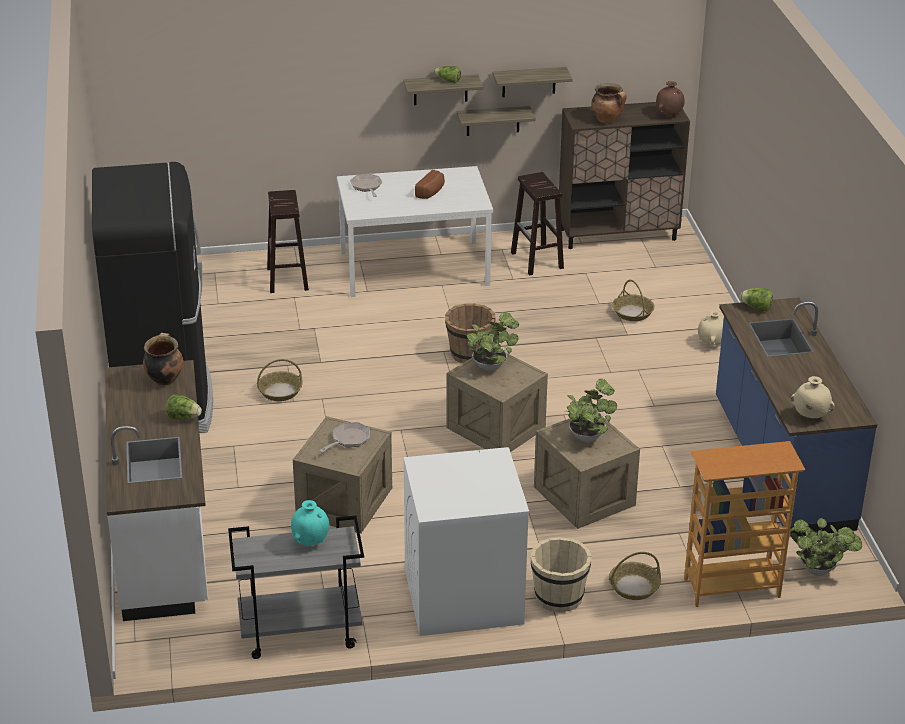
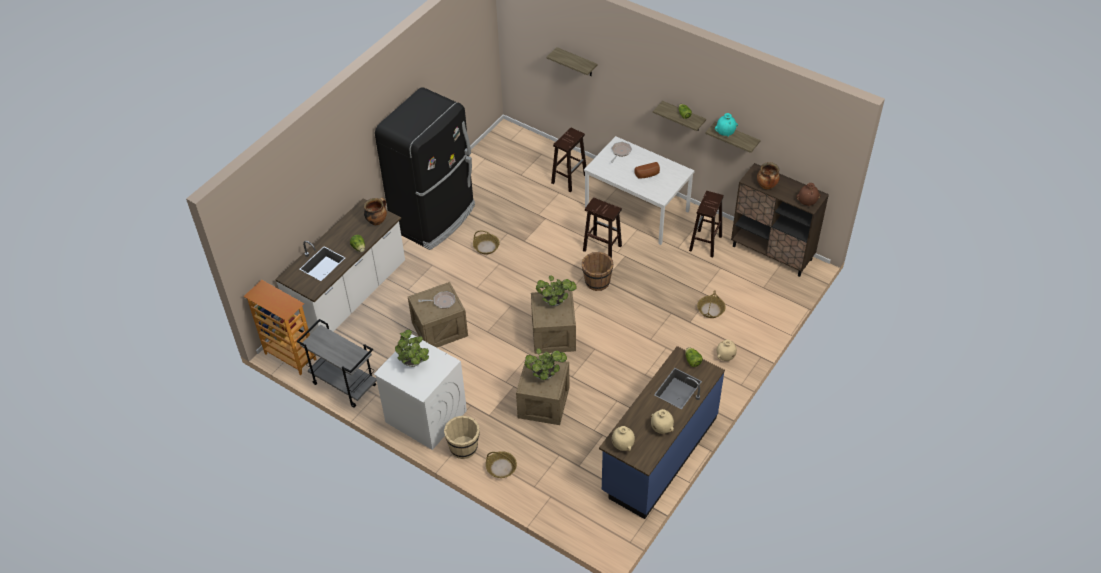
camera: 45 degrees right, 15 degrees up
(311, 541) = (345, 348): turquoise vase -> turquoise vase (725, 134)
(427, 321) = (601, 248): none -> brown stool
(493, 121) = (712, 149): shelf -> shelf (577, 62)
(732, 588) = (542, 503): bookcase -> bookcase (290, 357)
(820, 570) = (596, 526): potted plant -> potted plant (413, 363)
(822, 379) = (661, 428): none -> beige vase

